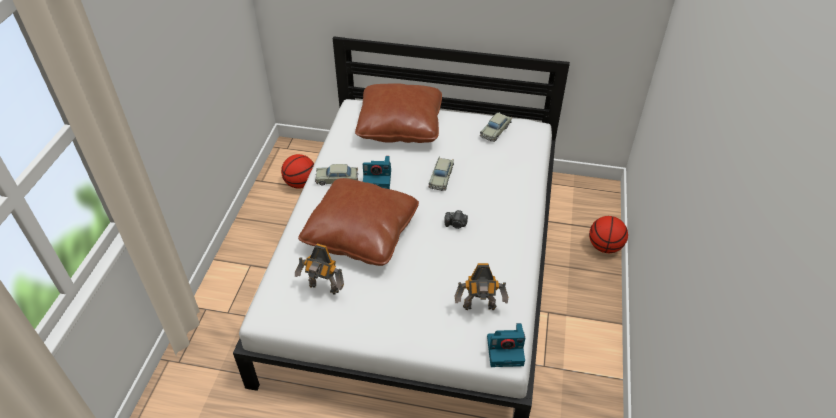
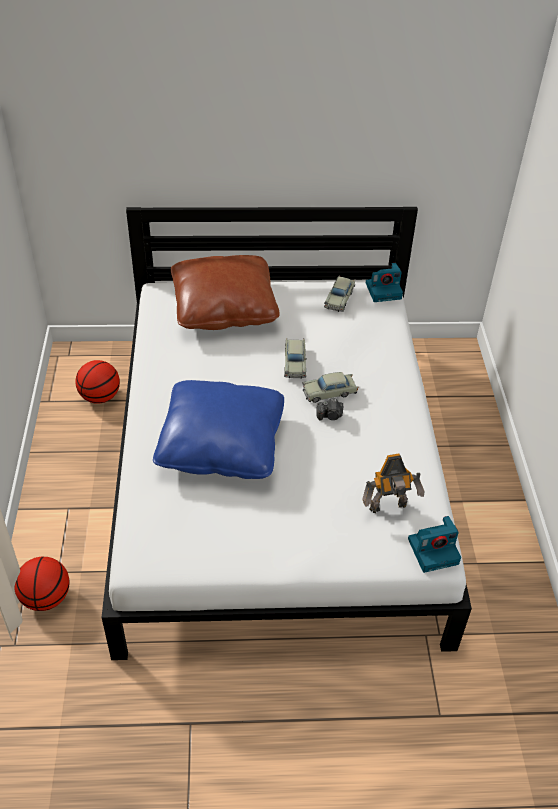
camera: 15 degrees left, 0 degrees up
(323, 289) = (198, 518): toy robot -> none
(337, 179) = (169, 384): beige toy car -> beige toy car (329, 392)
(361, 233) = (221, 444): brown pillow -> blue pillow
(378, 179) = (219, 376): camera -> camera (384, 290)
(605, 247) = (481, 416): basketball -> basketball (46, 598)

